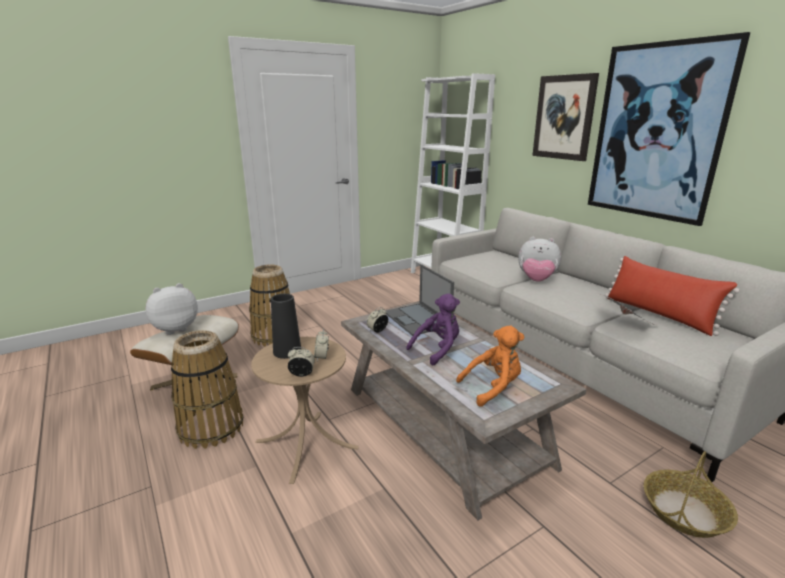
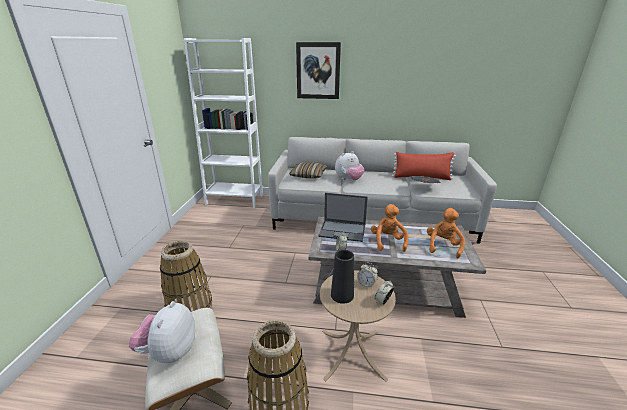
camera: 50 degrees left, 5 degrees up
(437, 349) = (387, 242): purple plush toy -> orange plush toy
(494, 260) = (308, 175): none -> pillow
(656, 132) = (382, 79): picture -> none
(685, 512) = (491, 260): basket -> none

